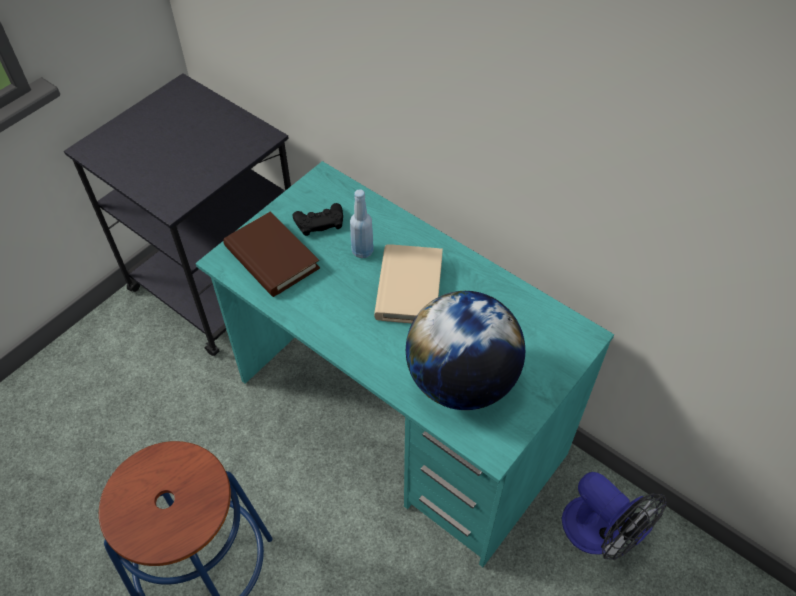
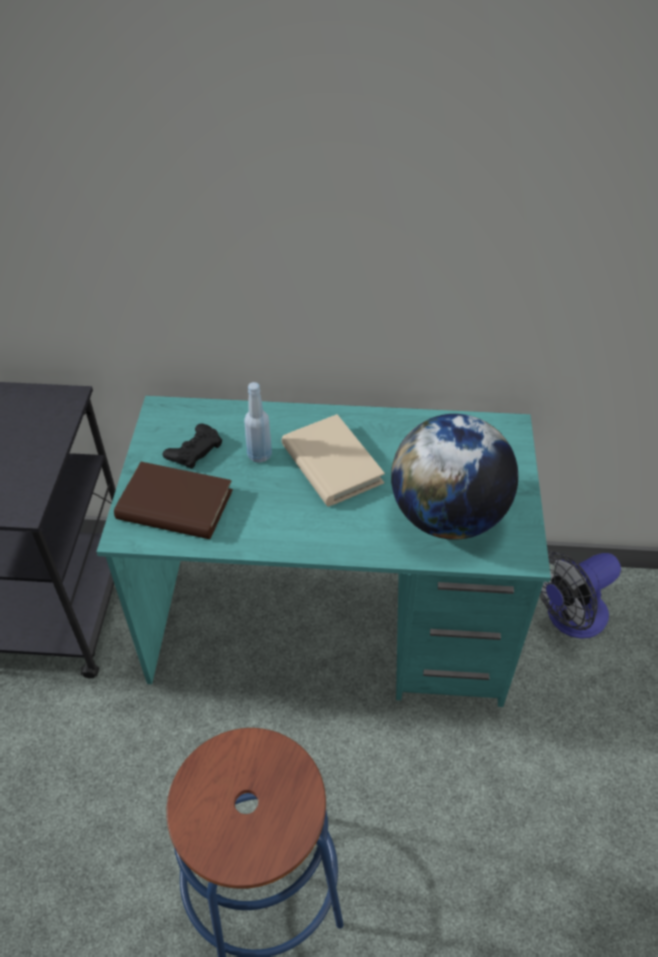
camera: 35 degrees left, 5 degrees down
(601, 534) = (568, 618): fan -> fan turned 135 degrees clockwise

